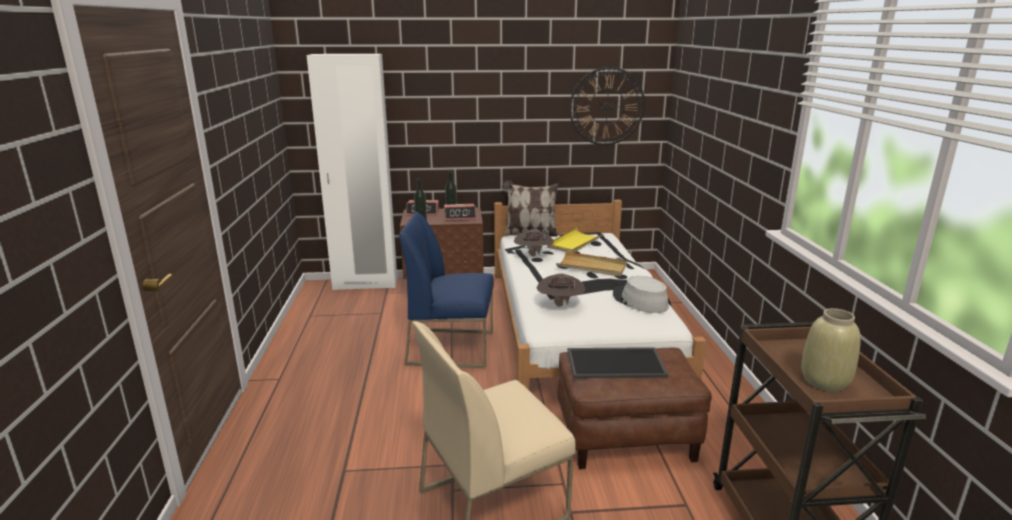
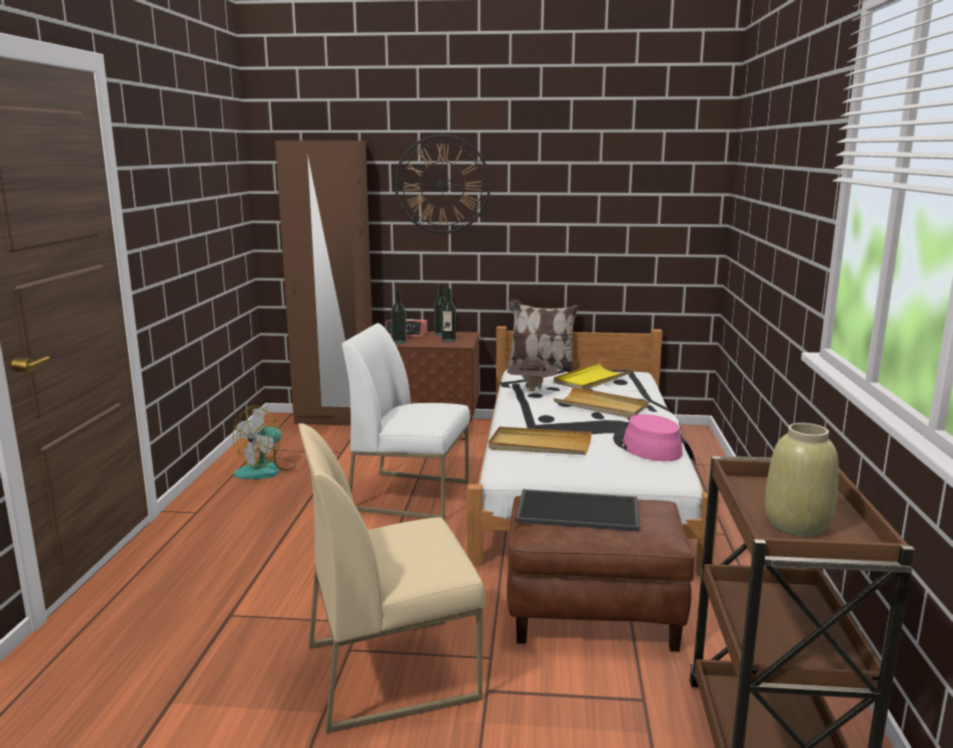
camera: 10 degrees right, 5 degrees down
(324, 334) = (266, 470): none -> fan
(365, 284) = (335, 420): white wardrobe -> brown wardrobe
(452, 347) = (411, 495): blue chair -> white chair
(460, 217) = (448, 340): alarm clock -> bottle
(560, 305) = (539, 445): brown hat -> beige tray
(607, 106) = (643, 209): wall clock -> wall clock (442, 184)
(639, 301) = (646, 447): grey hat -> pink hat

